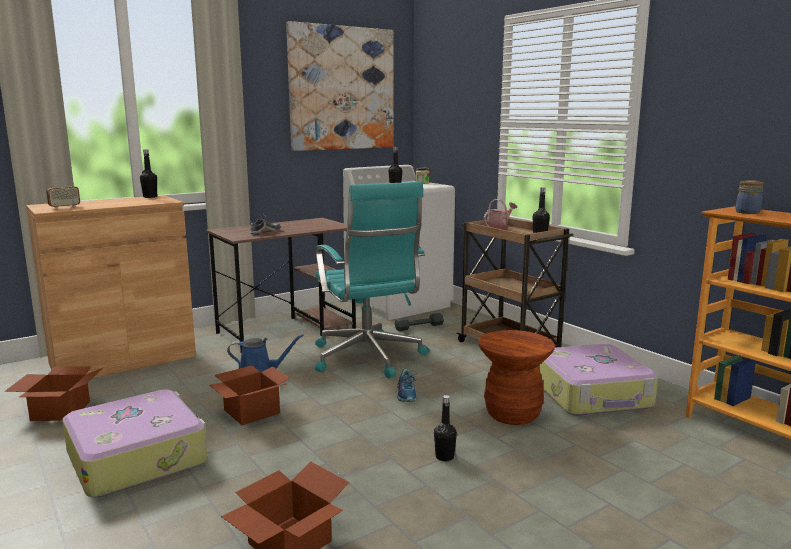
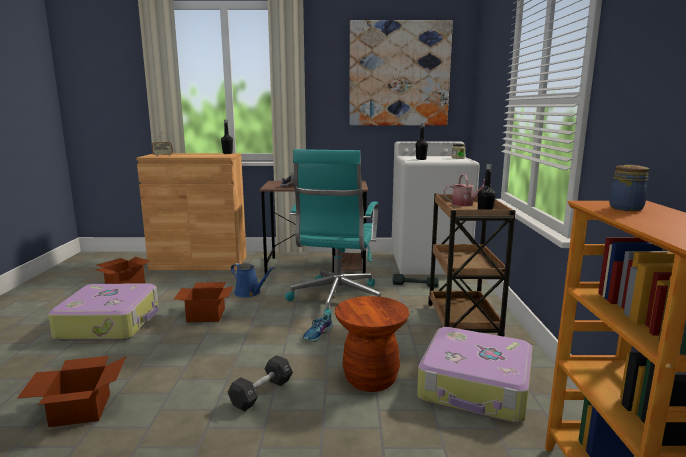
camera: 35 degrees right, 0 degrees up
(444, 457) = (261, 393): black bottle -> black dumbbell

